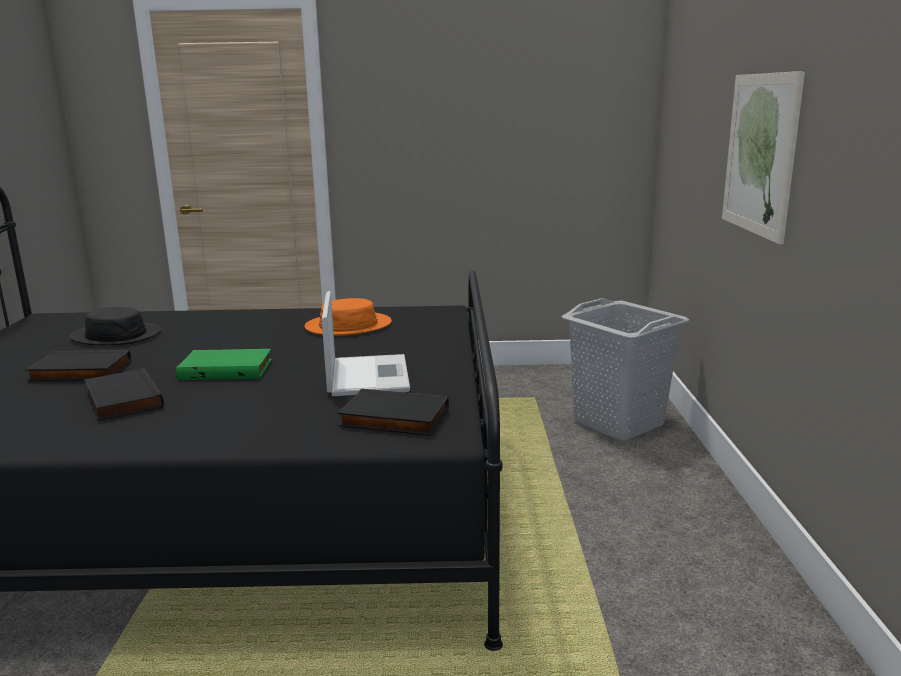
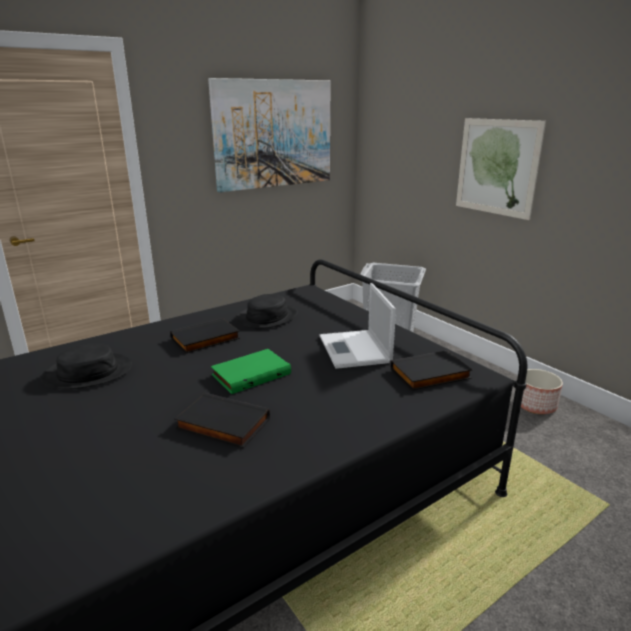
camera: 35 degrees left, 5 degrees up
(79, 372) = (128, 415): black book -> black book (205, 340)
(348, 326) = (267, 317): orange hat -> black hat
(367, 375) = (355, 350): laptop -> laptop turned 150 degrees counterclockwise
(511, 106) = (274, 134): none -> picture
(727, 570) = (535, 405): none -> planter

